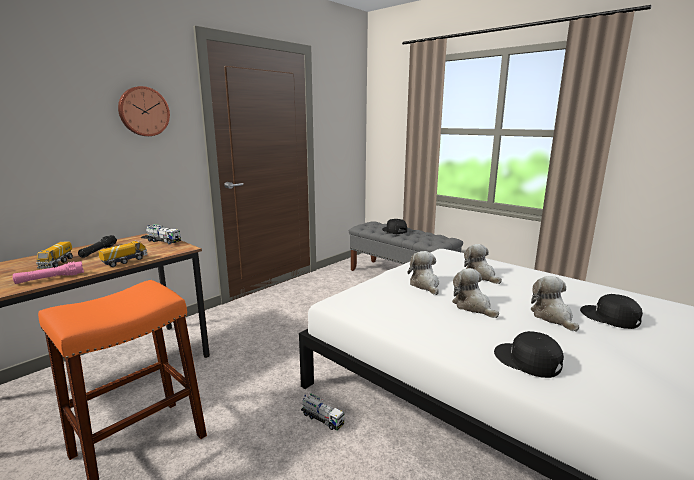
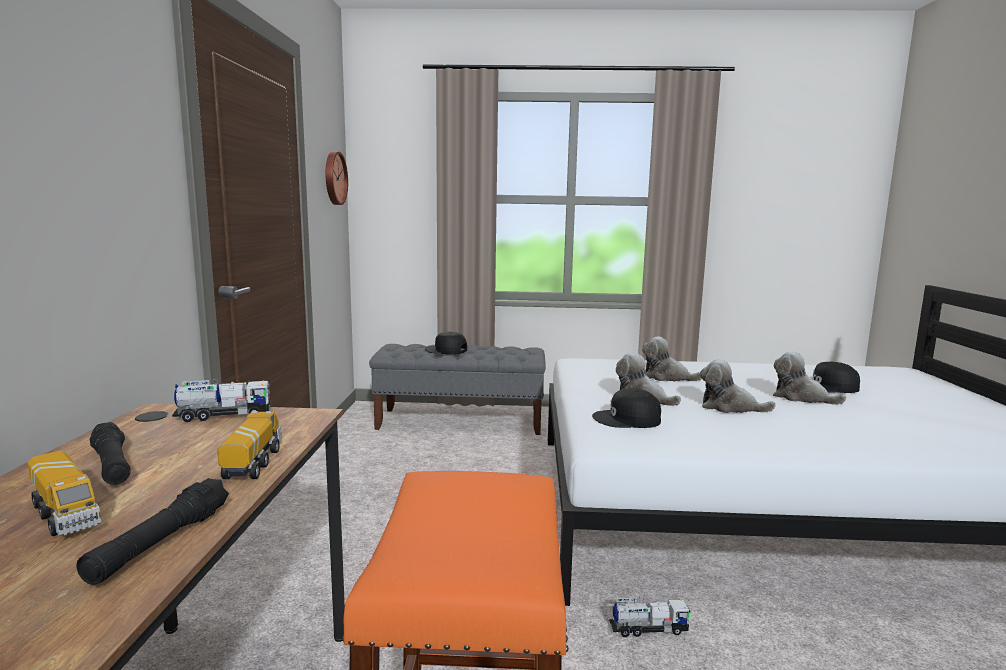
camera: 40 degrees left, 5 degrees down
(50, 278) = (161, 543): pink flashlight -> black flashlight
(143, 111) = (104, 122): wall clock -> wall clock (334, 178)
(527, 360) = (870, 438): black cap -> black cap (627, 419)

